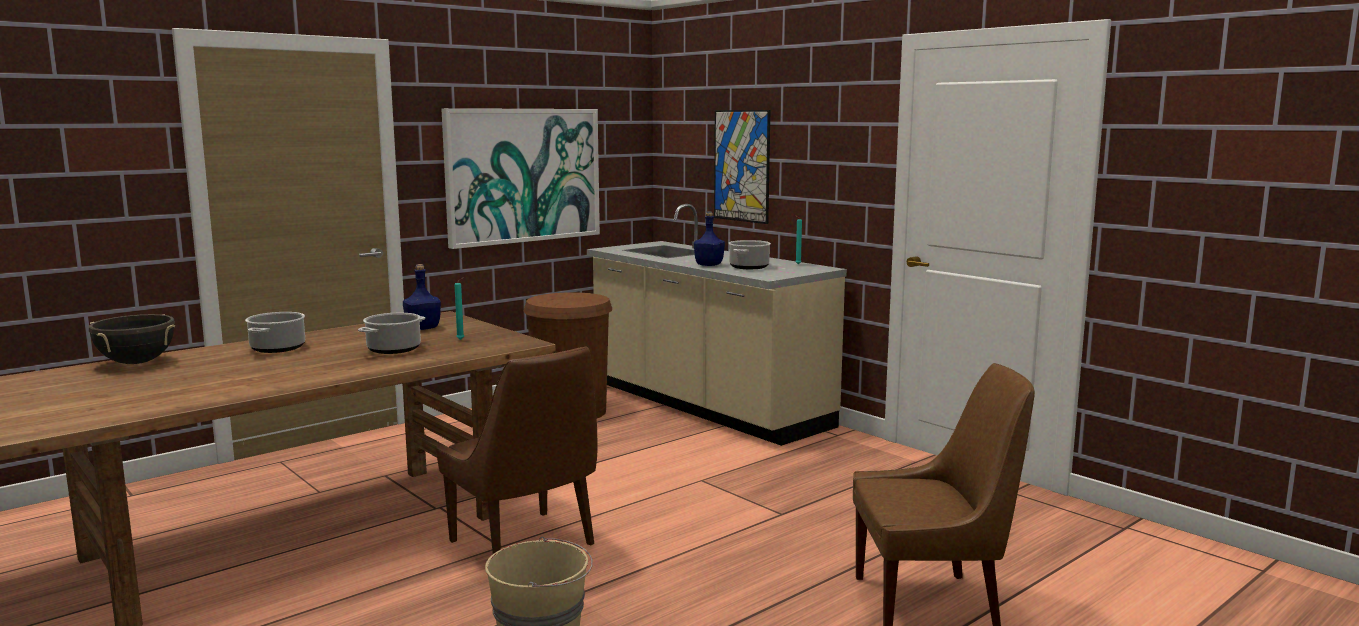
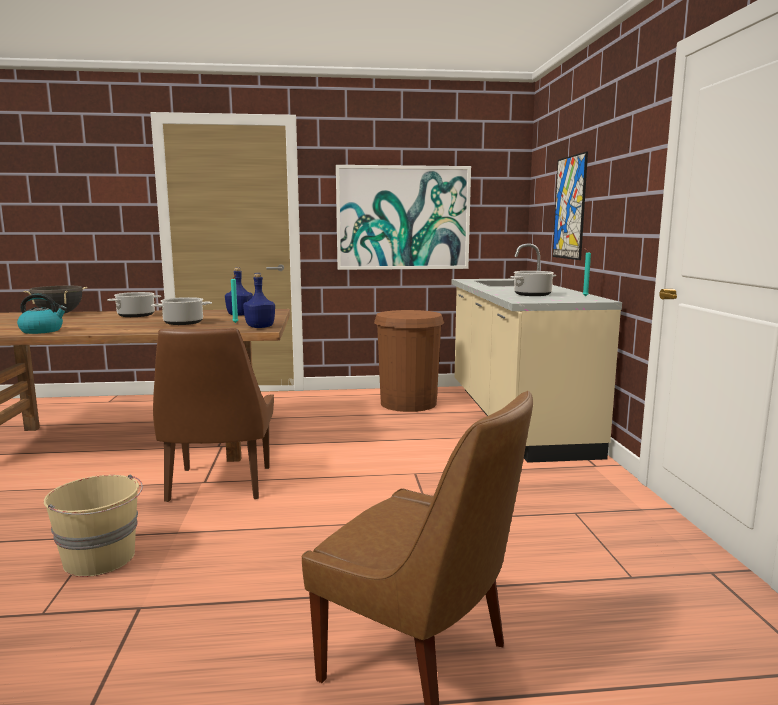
camera: 35 degrees right, 0 degrees up
(238, 389) = (42, 331): none -> kettle
(709, 265) = (503, 291): blue bottle -> blue bottle (260, 327)

